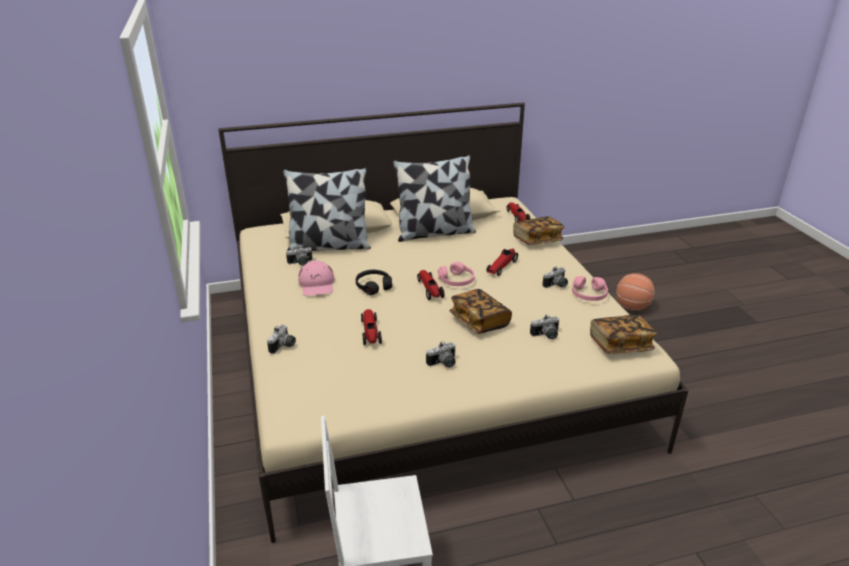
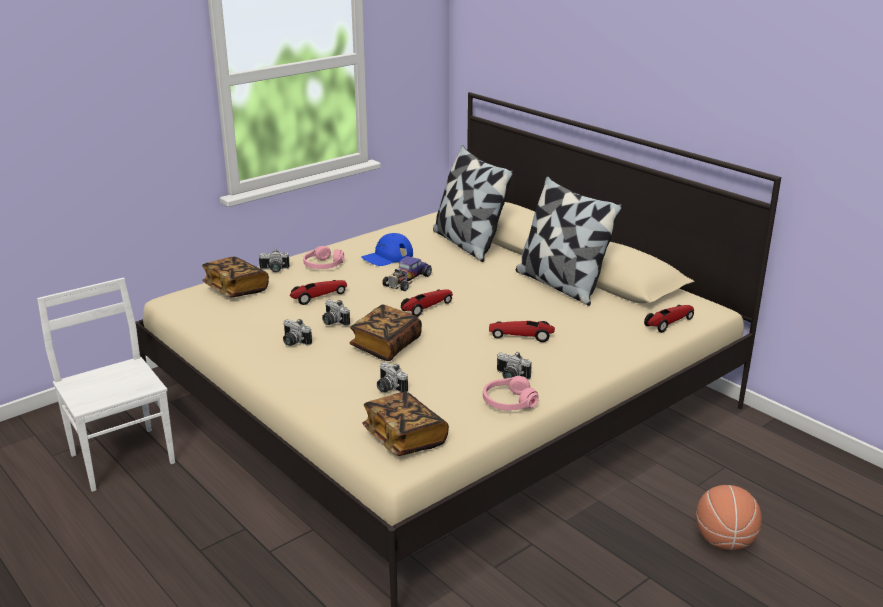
camera: 65 degrees right, 5 degrees down
(300, 263) = (419, 241): camera -> camera (333, 322)
(317, 284) = (387, 256): pink cap -> blue cap
(373, 286) = (407, 280): black headphones -> toy car
(456, 280) = (460, 317): pink headphones -> pink headphones (323, 265)
(537, 240) = (619, 346): book -> book (236, 289)

